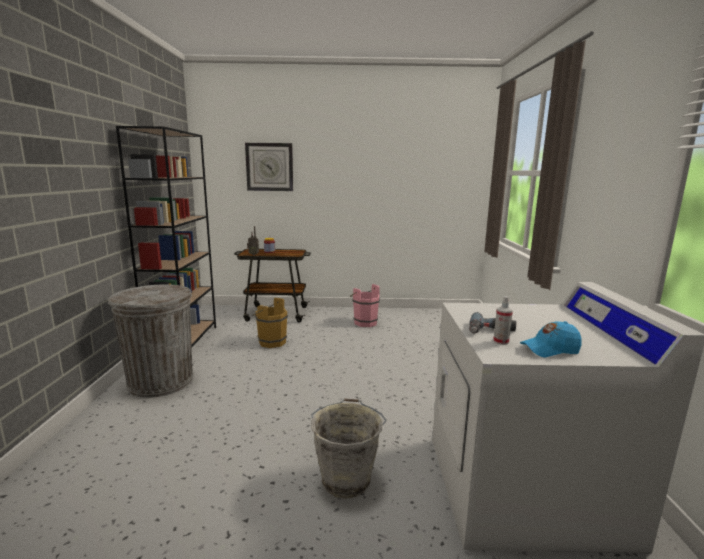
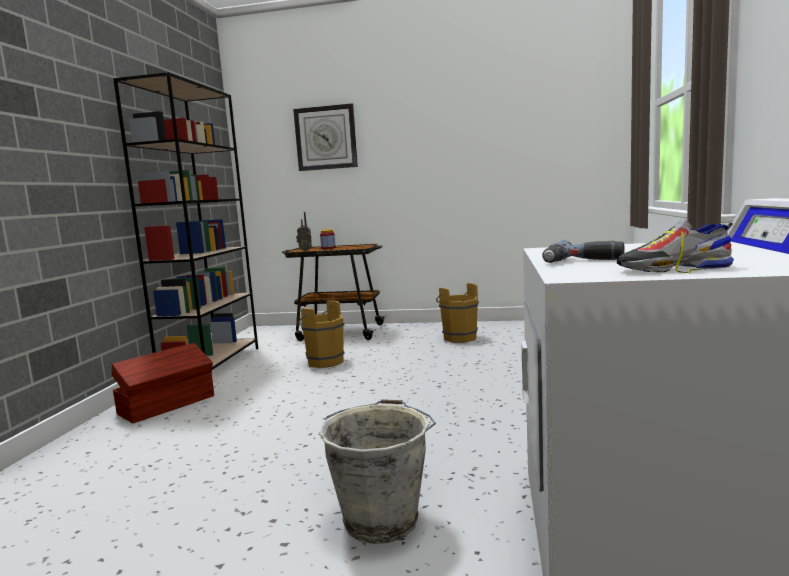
camera: 10 degrees right, 5 degrees down
(161, 381) = (168, 405): grey trash can -> brown storage box
(364, 322) = (458, 337): pink bucket -> brown bucket
(501, 341) = (591, 267): spray bottle -> none
(550, 350) = (673, 269): blue cap -> shoe

